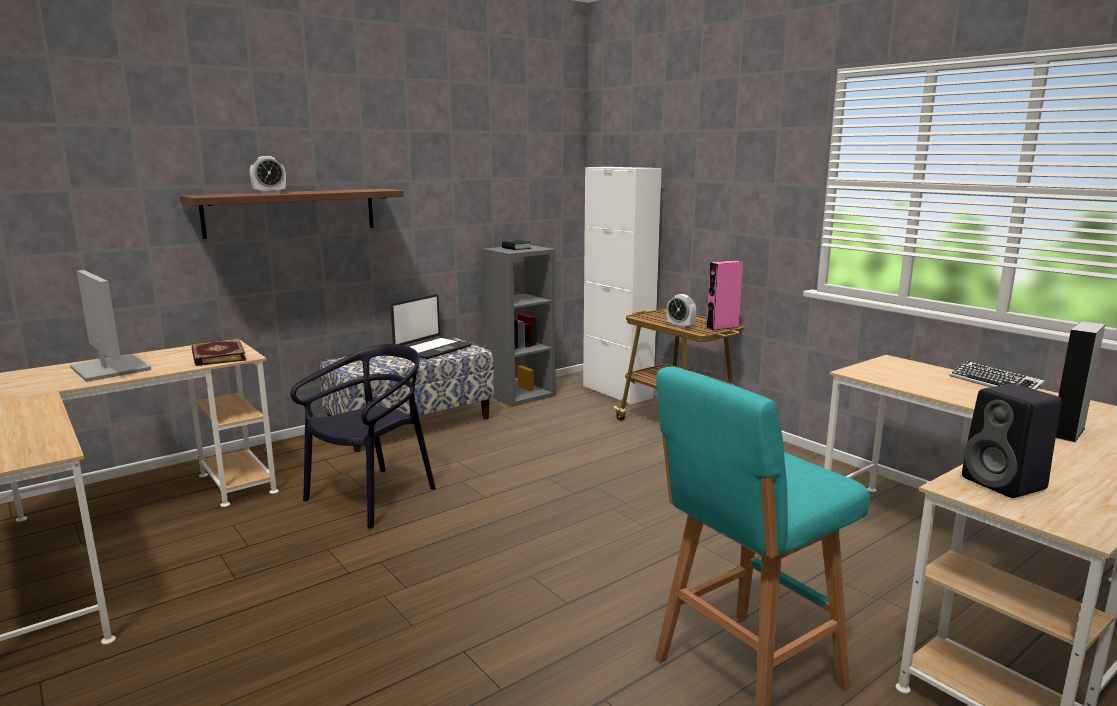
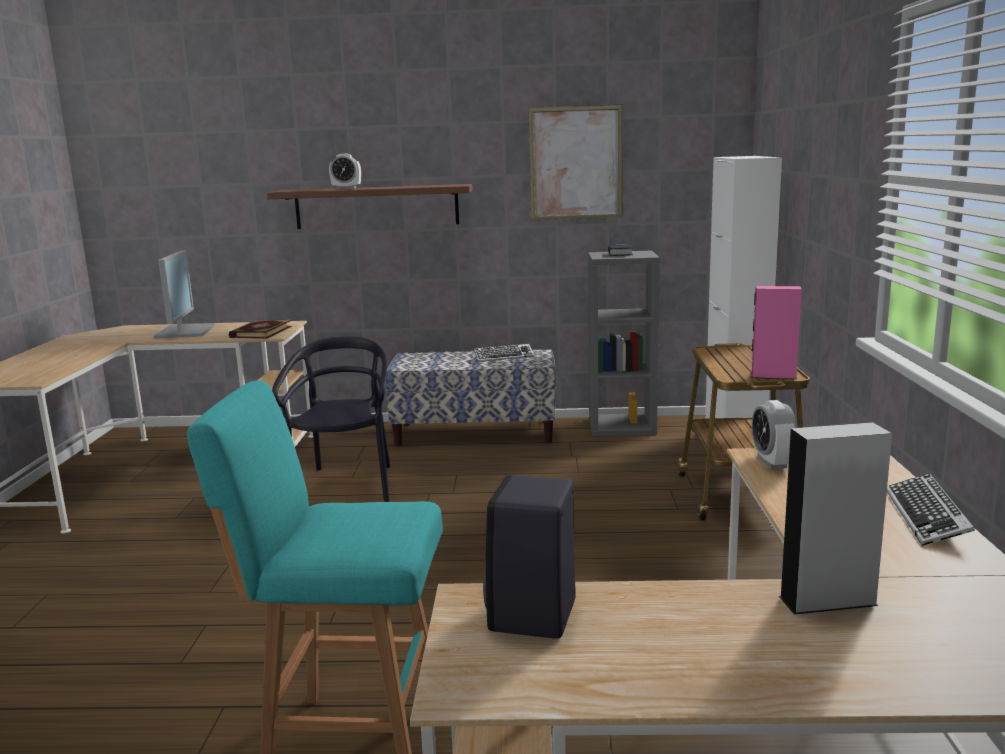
camera: 40 degrees right, 0 degrees up
(372, 497) = (346, 486): black chair -> black chair turned 75 degrees counterclockwise
(432, 349) = (504, 357): laptop -> keyboard
(469, 170) = (576, 163): none -> picture
(680, 326) = (727, 367): alarm clock -> alarm clock (772, 462)

